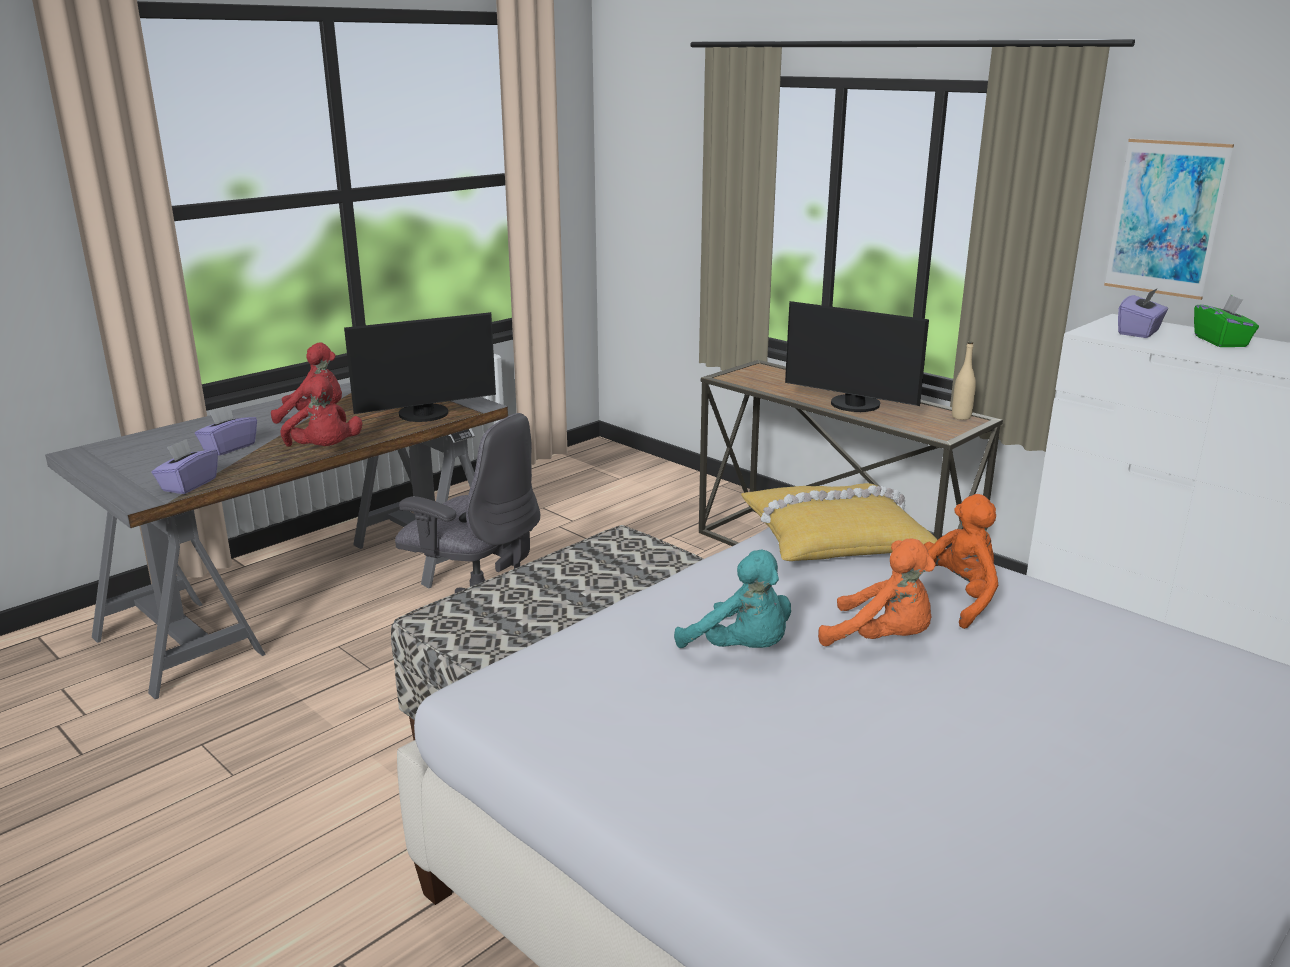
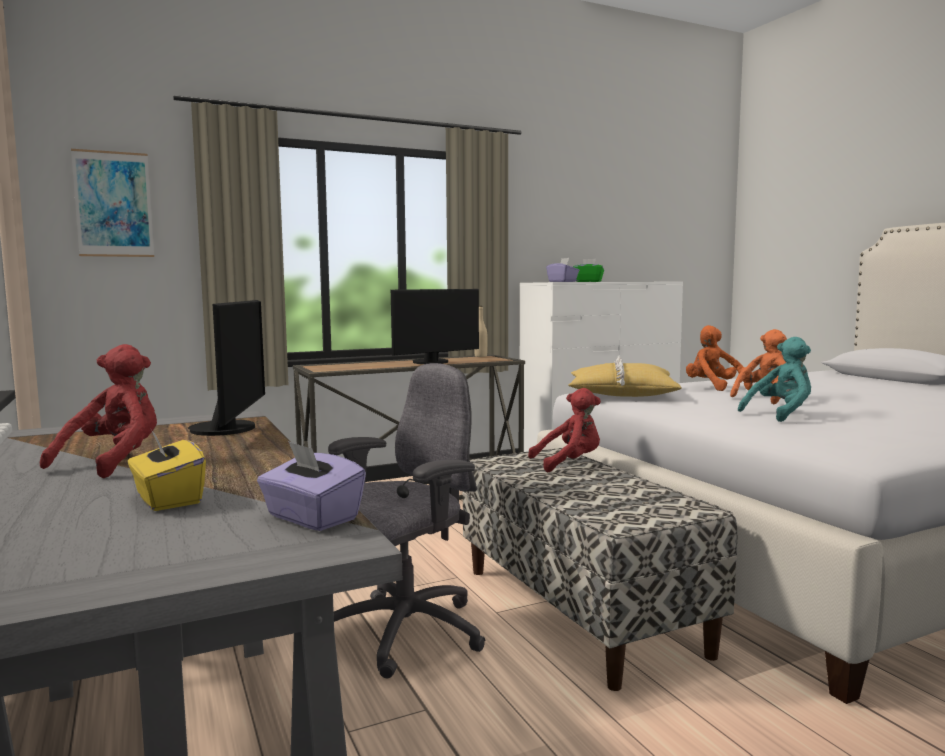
camera: 70 degrees left, 15 degrees down
(229, 447) = (167, 499): purple tissue box -> yellow tissue box
(325, 451) = (284, 460): red plush toy -> red plush toy (569, 463)
(1166, 218) = (534, 228): picture -> picture (113, 204)

